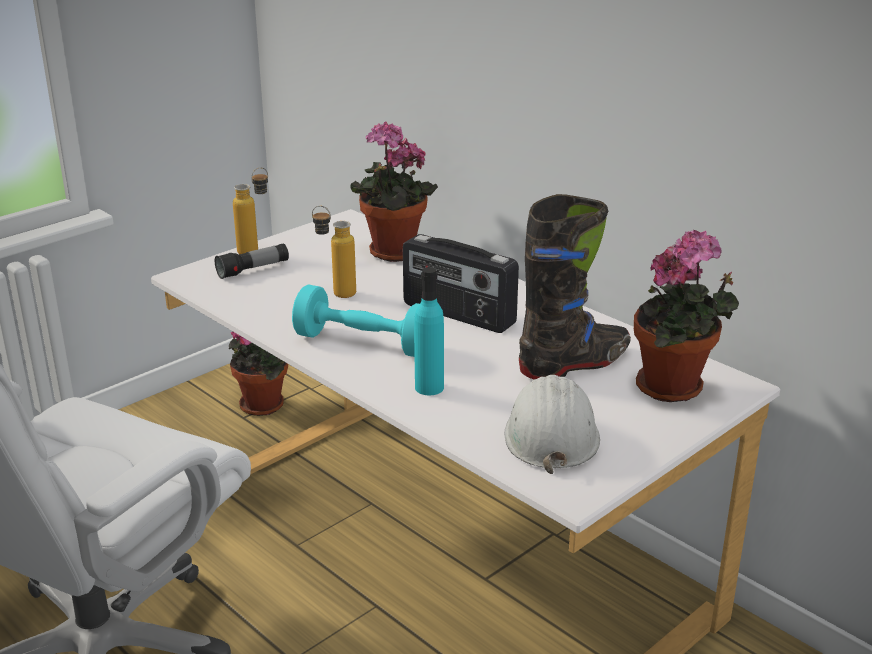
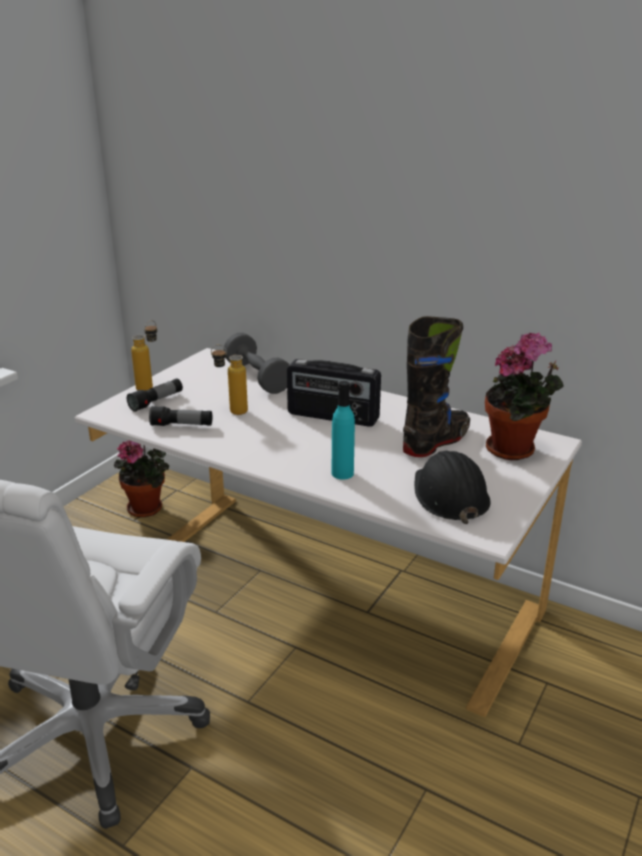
camera: 15 degrees left, 0 degrees up
(267, 303) = (182, 425): none -> flashlight
(364, 343) = (275, 447): turquoise dumbbell -> none
(391, 254) = (257, 378): potted plant -> grey dumbbell
(550, 434) = (449, 495): white hard hat -> black hard hat

